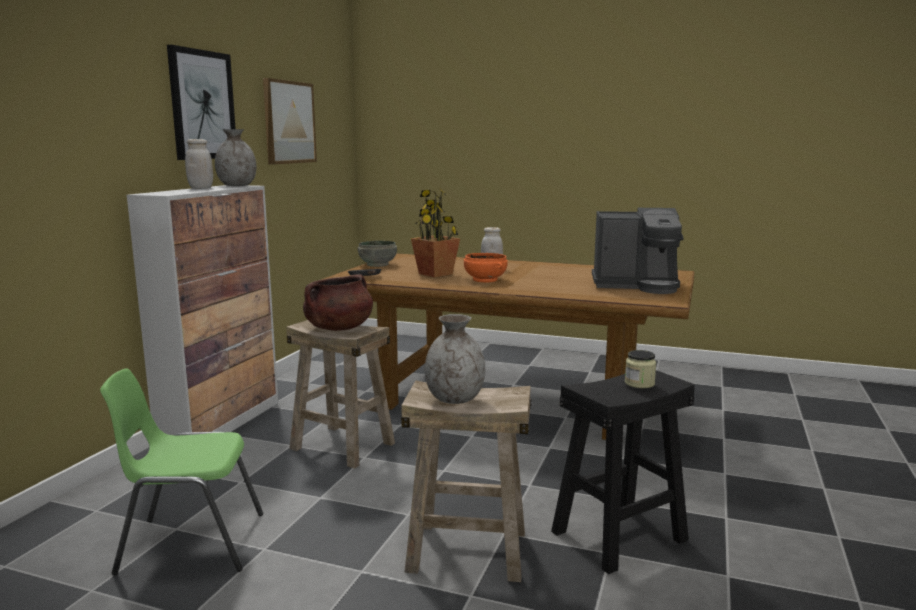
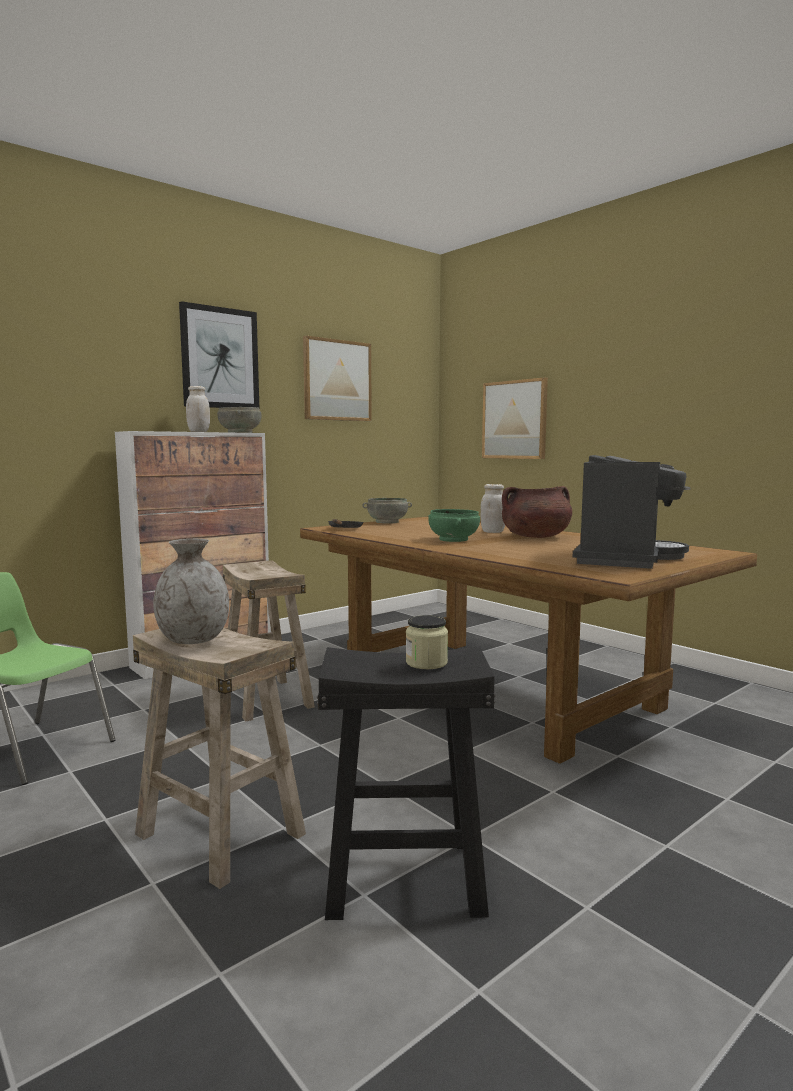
camera: 30 degrees right, 5 degrees down
(237, 185) = (240, 432): grey vase -> grey bowl
(339, 328) = (262, 571): brown cooking pot -> brown cooking pot (535, 537)
(436, 274) = (419, 532): potted plant -> none
(446, 159) = (515, 420): none -> picture
(484, 280) = (453, 539): orange bowl -> green bowl
(636, 285) = (623, 558): coffee machine -> coffee machine turned 105 degrees counterclockwise

